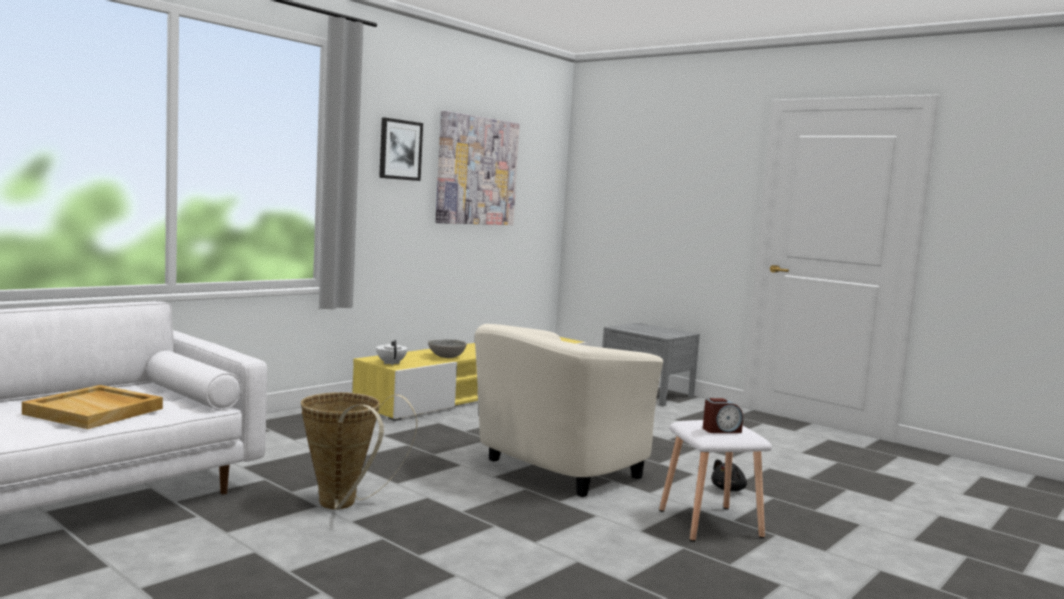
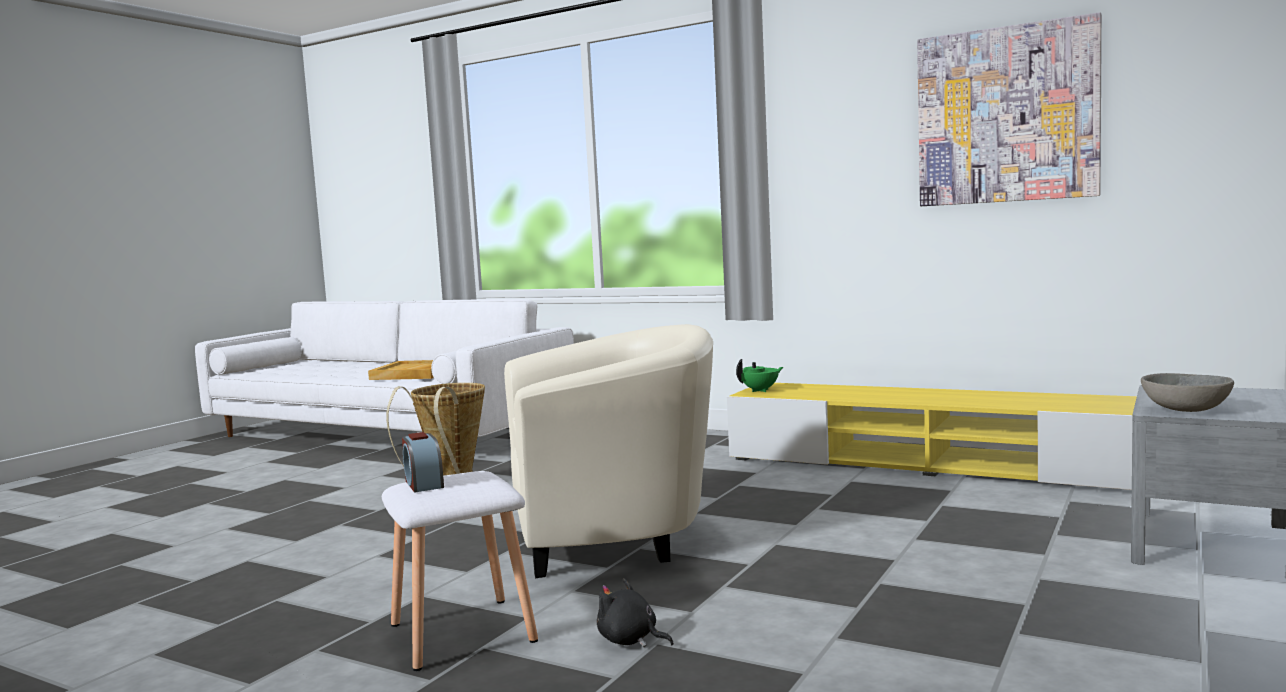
camera: 80 degrees right, 0 degrees up
(391, 363) = (760, 390): white teapot -> green teapot
(400, 150) = (850, 113): picture -> none
(446, 357) = (843, 395): grey bowl -> grey bowl (1187, 410)
(551, 472) = (614, 536): beige armchair -> beige armchair turned 135 degrees clockwise

